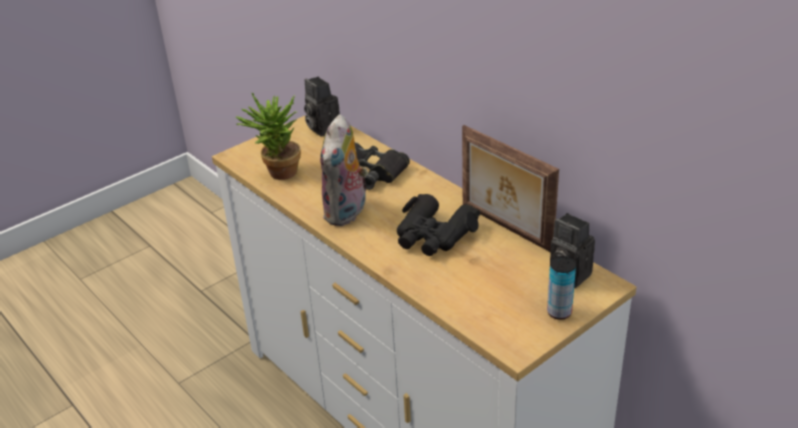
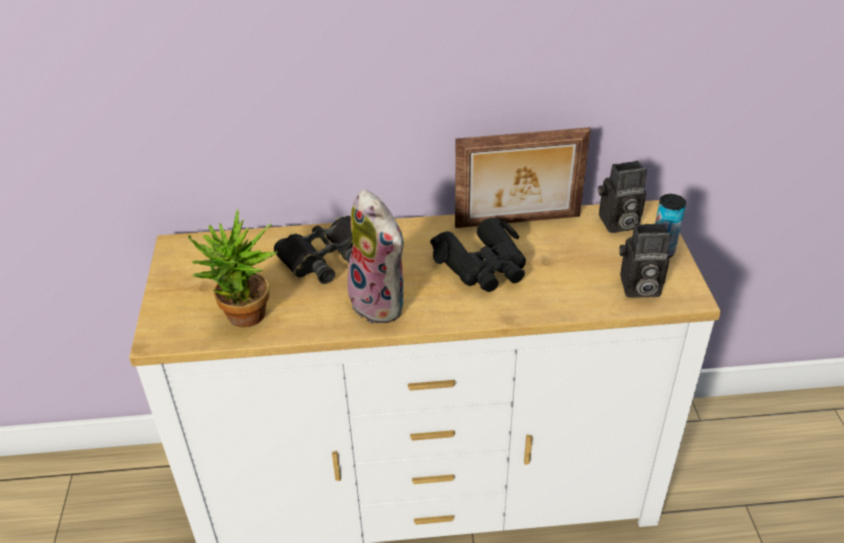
camera: 55 degrees left, 5 degrees up
(321, 128) = (199, 251): camera -> camera (638, 288)

